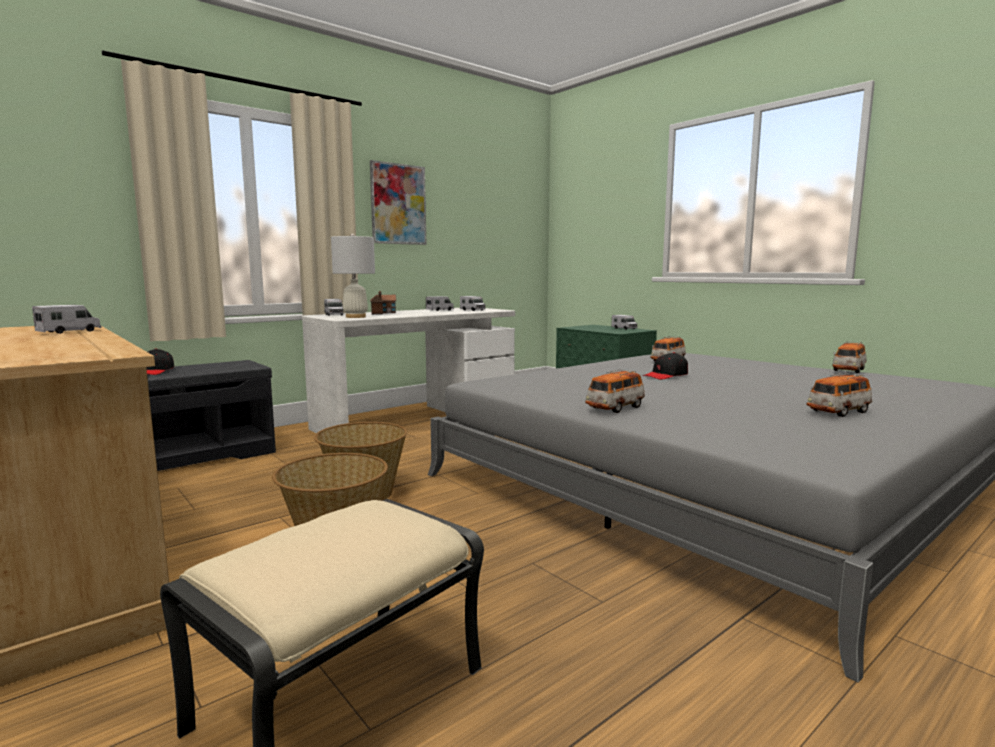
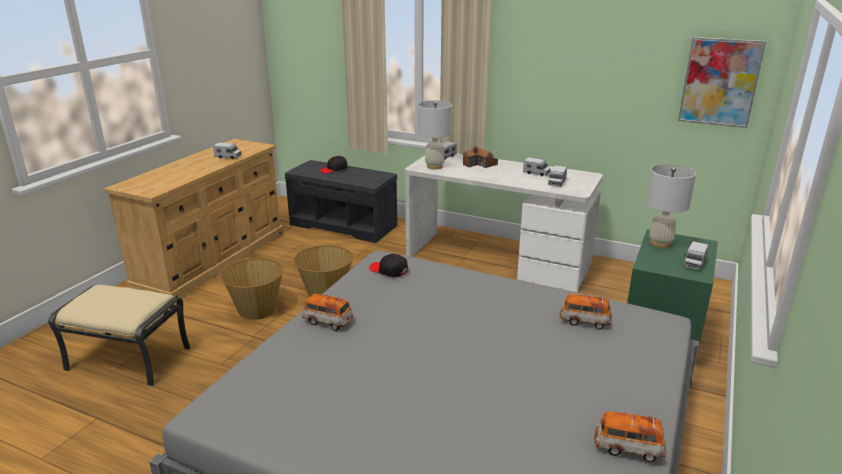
camera: 65 degrees right, 15 degrees up
(398, 204) = (545, 59): picture -> picture (720, 82)
(585, 328) = (660, 243): none -> white table lamp
(666, 375) = (474, 328): black cap -> black cap (388, 270)
(838, 412) = (379, 429): toy car -> none

